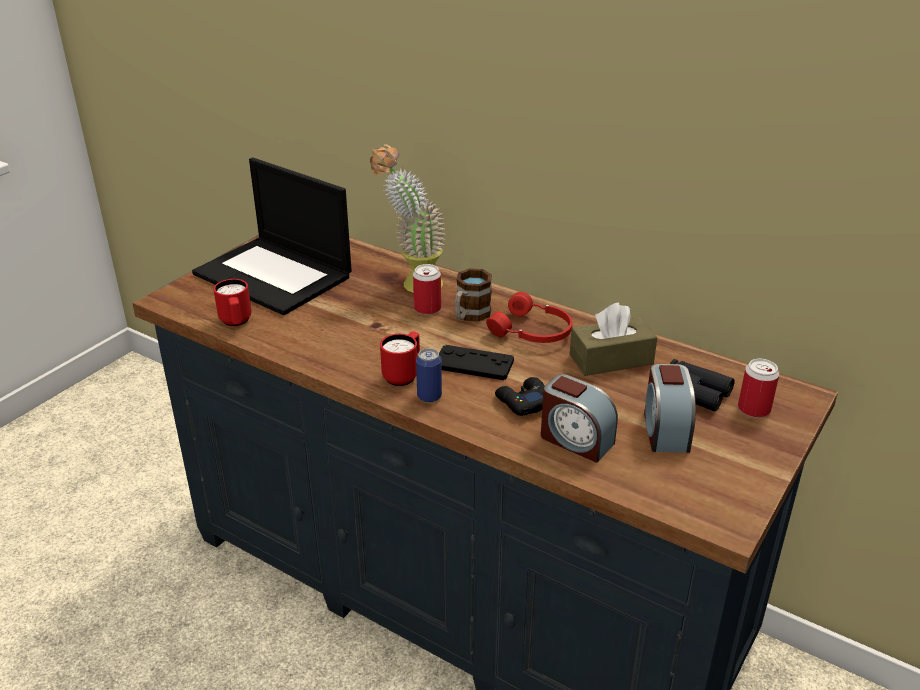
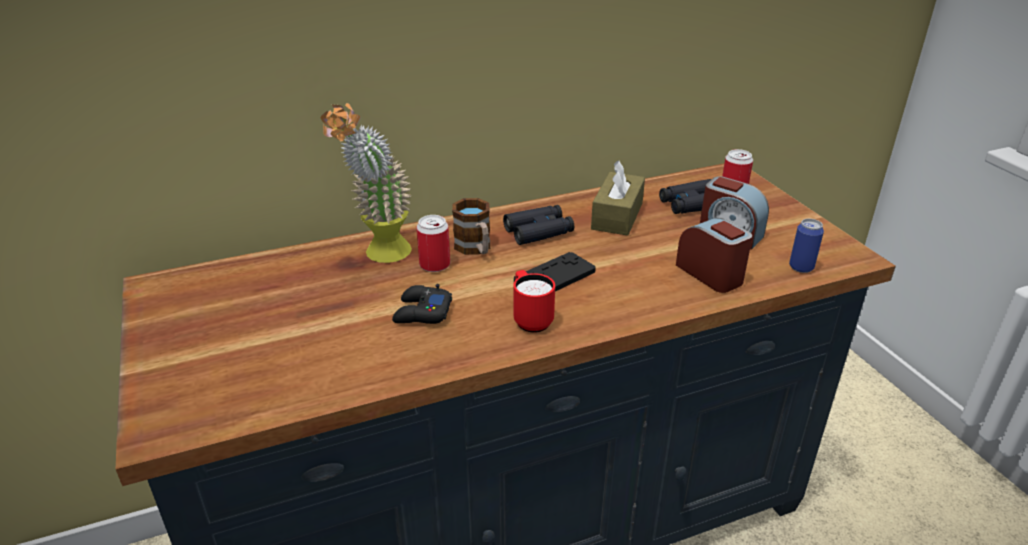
camera: 55 degrees left, 0 degrees up
(236, 322) = (294, 392): red mug -> none
(275, 275) = (234, 330): laptop -> none
(429, 396) = (580, 318): can -> can (801, 267)
(523, 402) = (637, 276): black game controller -> black game controller (422, 313)
(532, 332) = (539, 231): red headphones -> black binoculars
(575, 440) = (710, 274): alarm clock -> alarm clock turned 105 degrees counterclockwise

